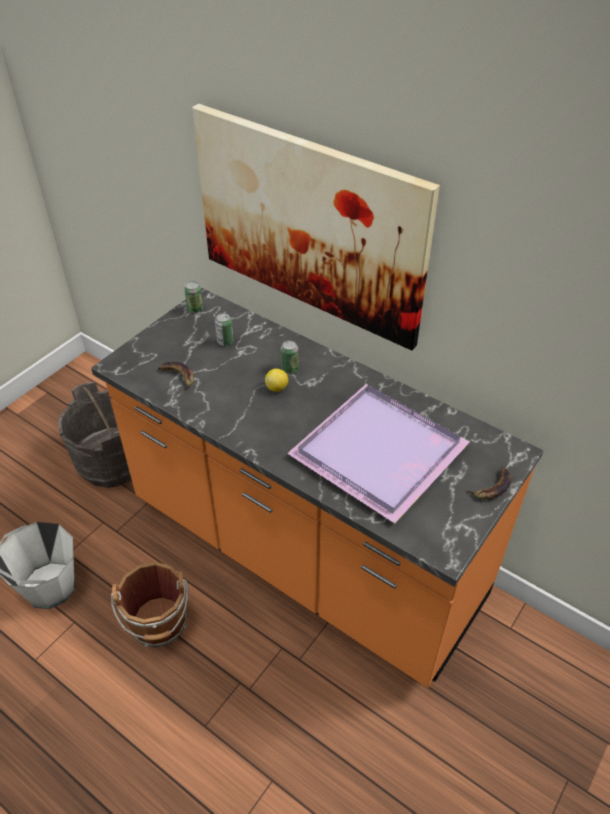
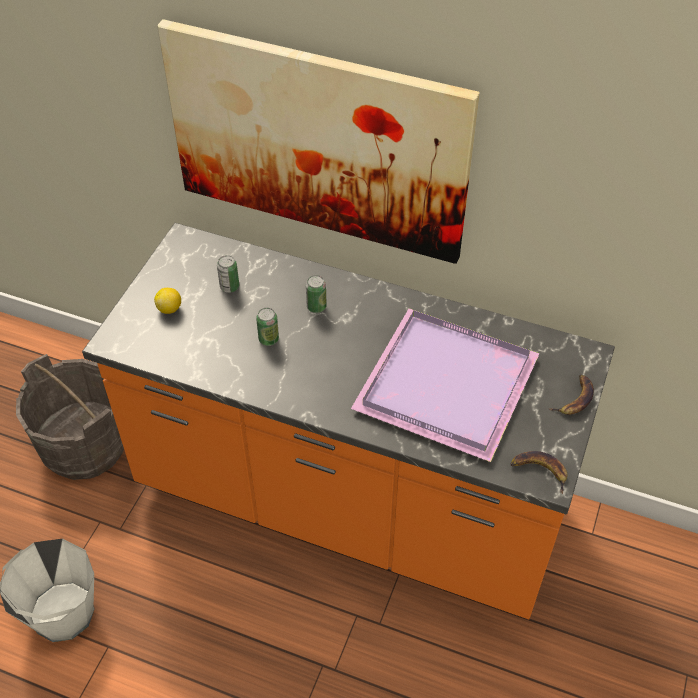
camera: 15 degrees left, 5 degrees up
(159, 625) = (210, 625): brown bucket -> none
(177, 377) = (190, 342): banana -> banana (539, 471)
(195, 309) = (178, 252): can -> can (268, 339)
(277, 388) = (310, 332): lemon -> lemon (170, 309)

